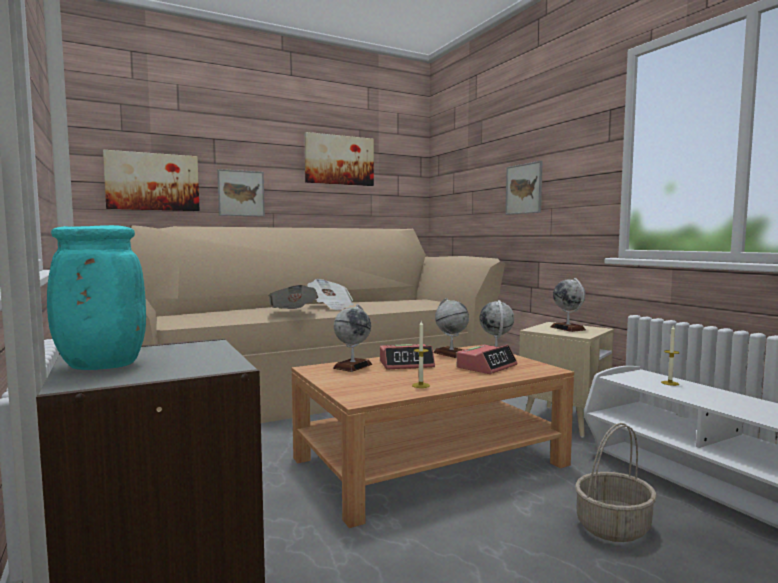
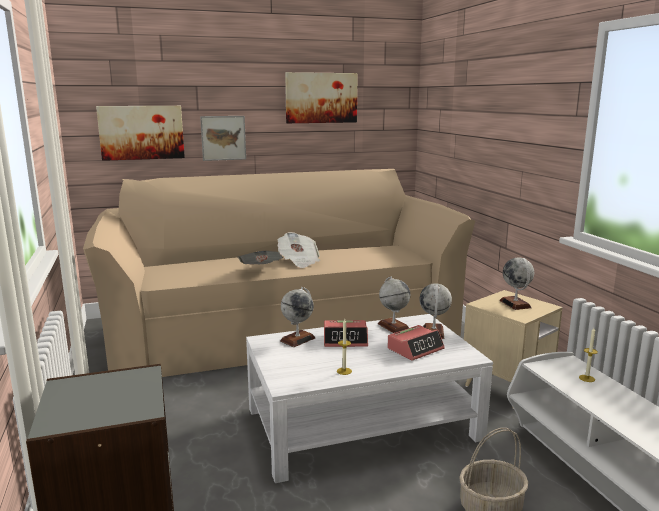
camera: 10 degrees right, 10 degrees up
(99, 367) = (67, 404): turquoise vase -> none
(430, 461) = (363, 423): brown coffee table -> white coffee table
(524, 189) = (499, 145): picture -> none

